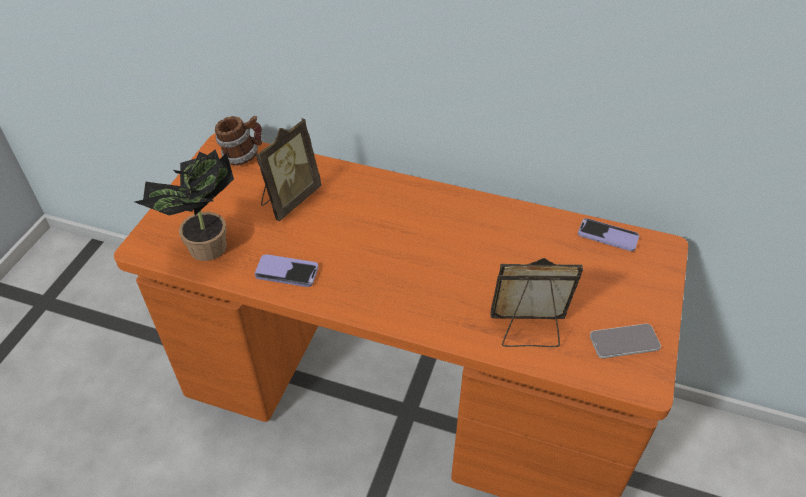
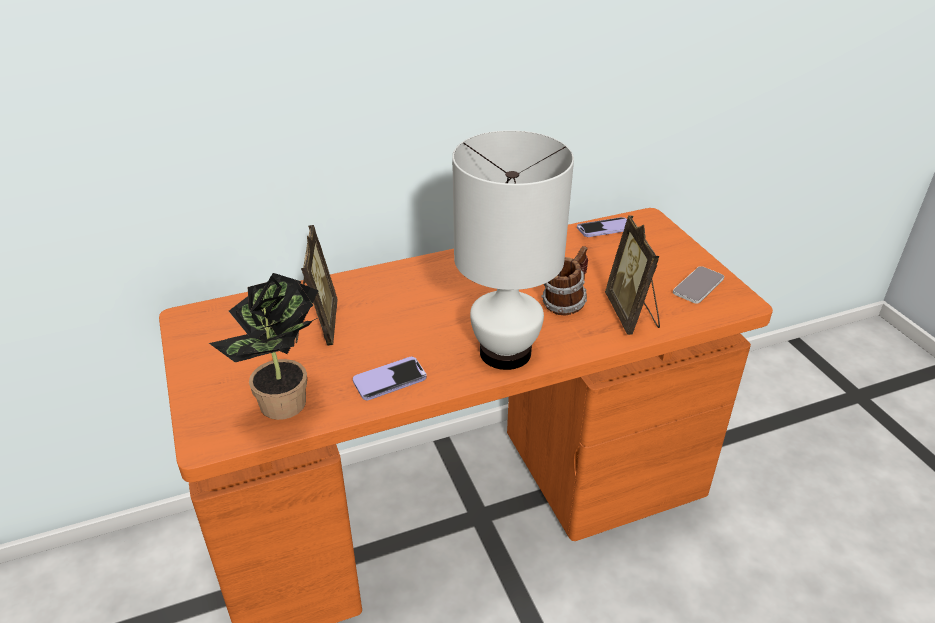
camera: 40 degrees left, 10 degrees down
(243, 156) = (220, 315): mug -> mug (565, 303)
(388, 302) = (506, 353): none -> white table lamp
(528, 331) = (632, 314): picture frame -> picture frame turned 60 degrees counterclockwise

